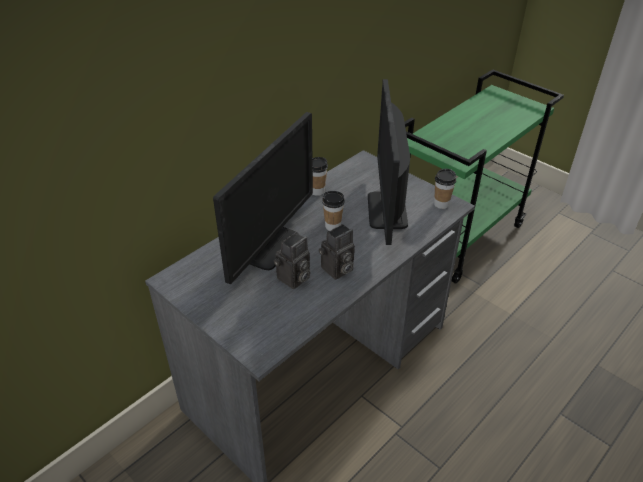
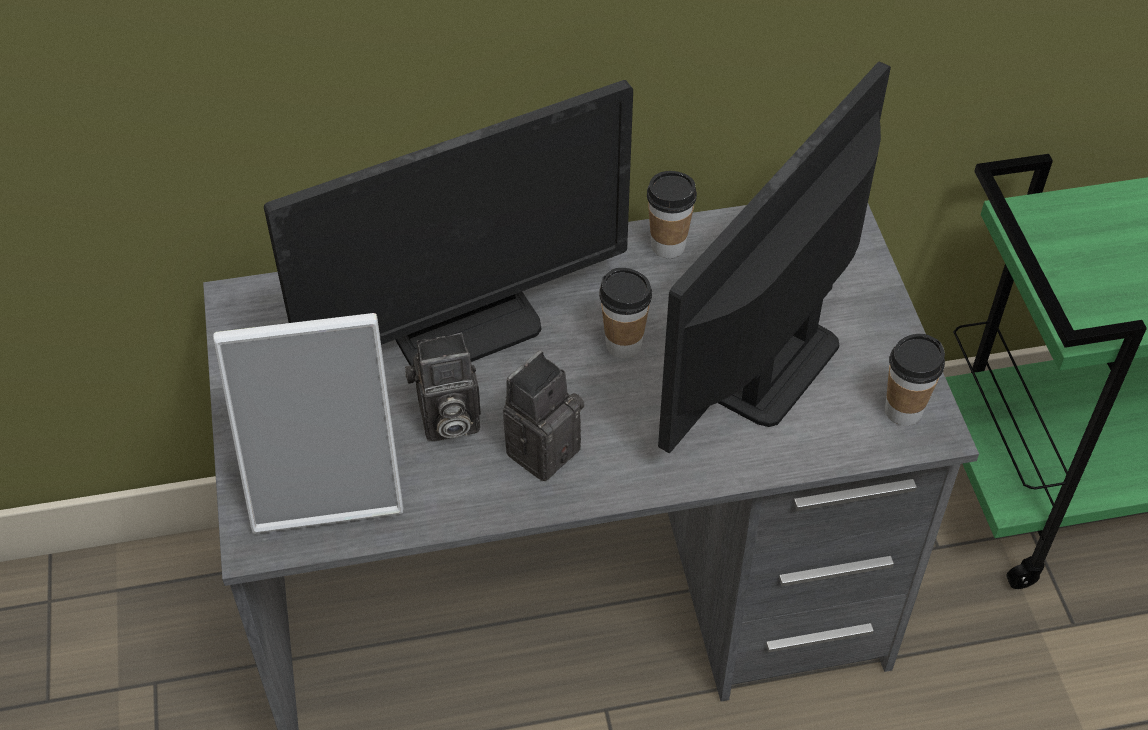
camera: 35 degrees right, 10 degrees up
(266, 321) = (327, 479): none -> picture frame
(337, 270) = (542, 447): camera -> camera turned 135 degrees clockwise

